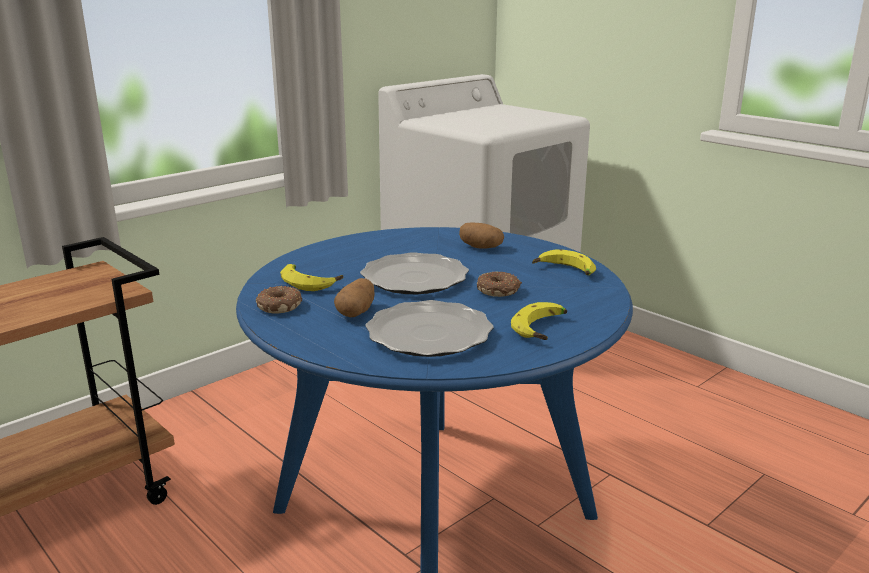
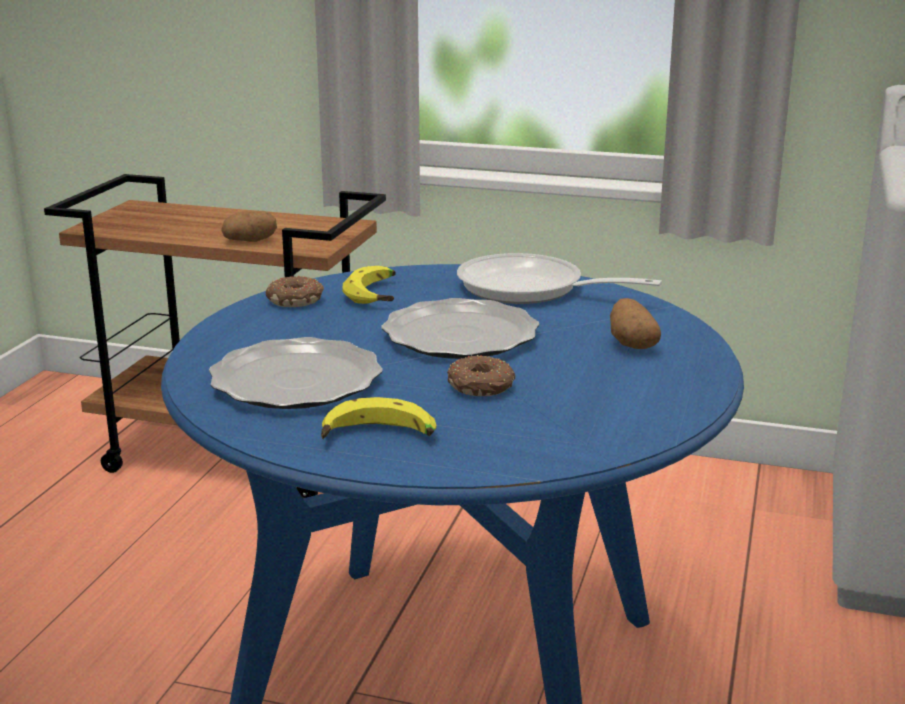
camera: 60 degrees right, 0 degrees up
(356, 312) = (318, 334): potato -> potato (250, 241)
(366, 247) = (530, 289): none -> frying pan
(564, 271) = (617, 412): banana -> none

